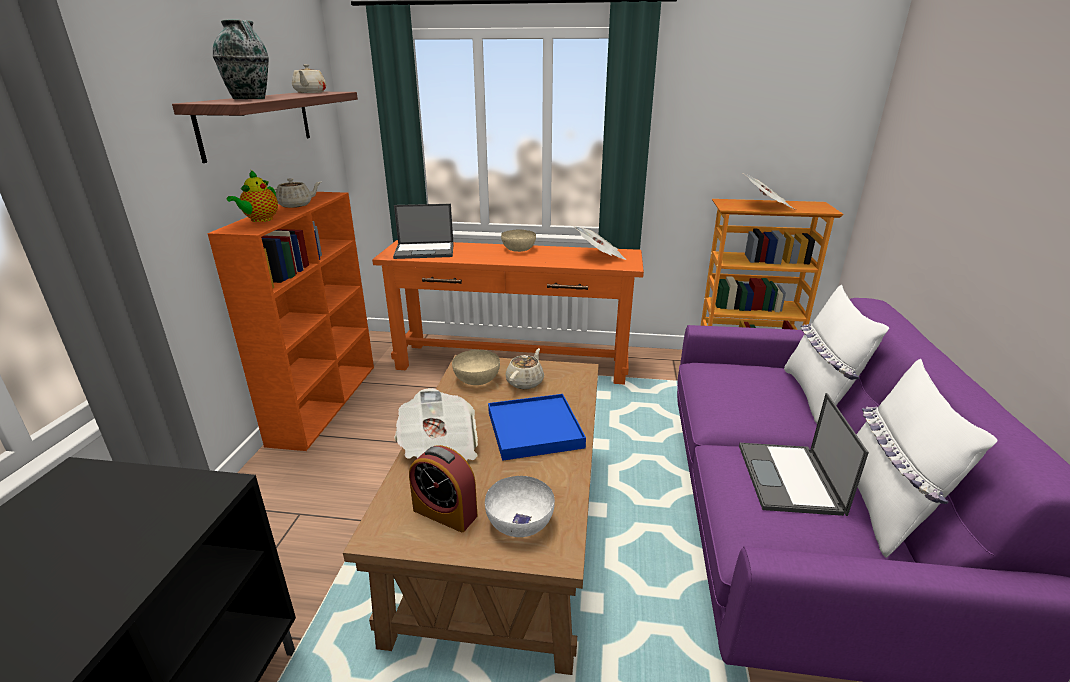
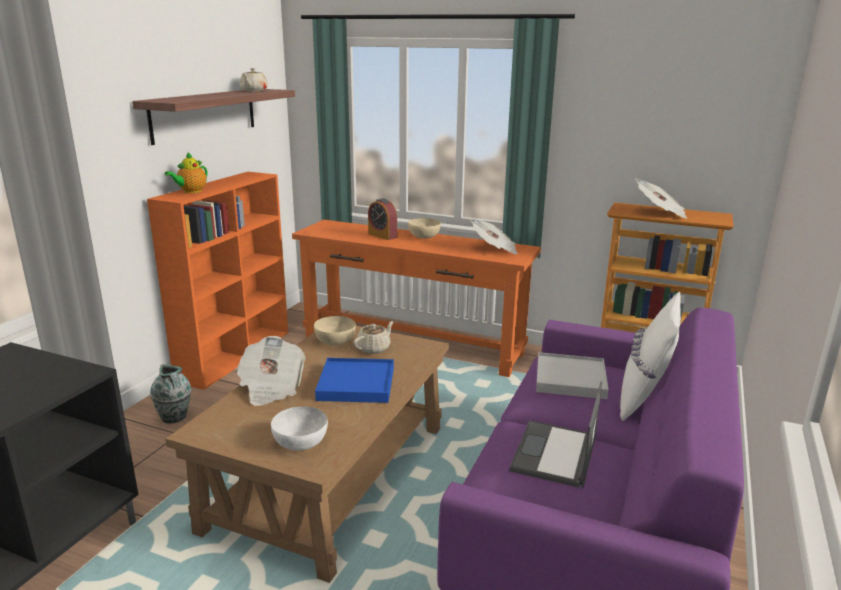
camera: 15 degrees right, 5 degrees down
(250, 99) = (193, 97): vase -> vase (174, 417)
(296, 205) = (227, 182): beige teapot -> none
(425, 251) = (341, 230): laptop -> none
(445, 513) = (250, 427): alarm clock -> alarm clock (382, 235)
(739, 386) = (570, 379): none -> white tray
(883, 506) = (625, 489): white pillow -> none

